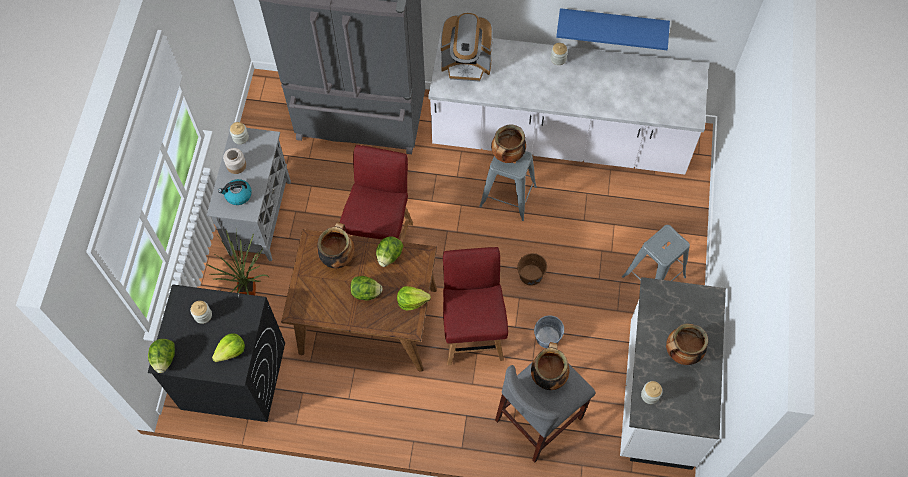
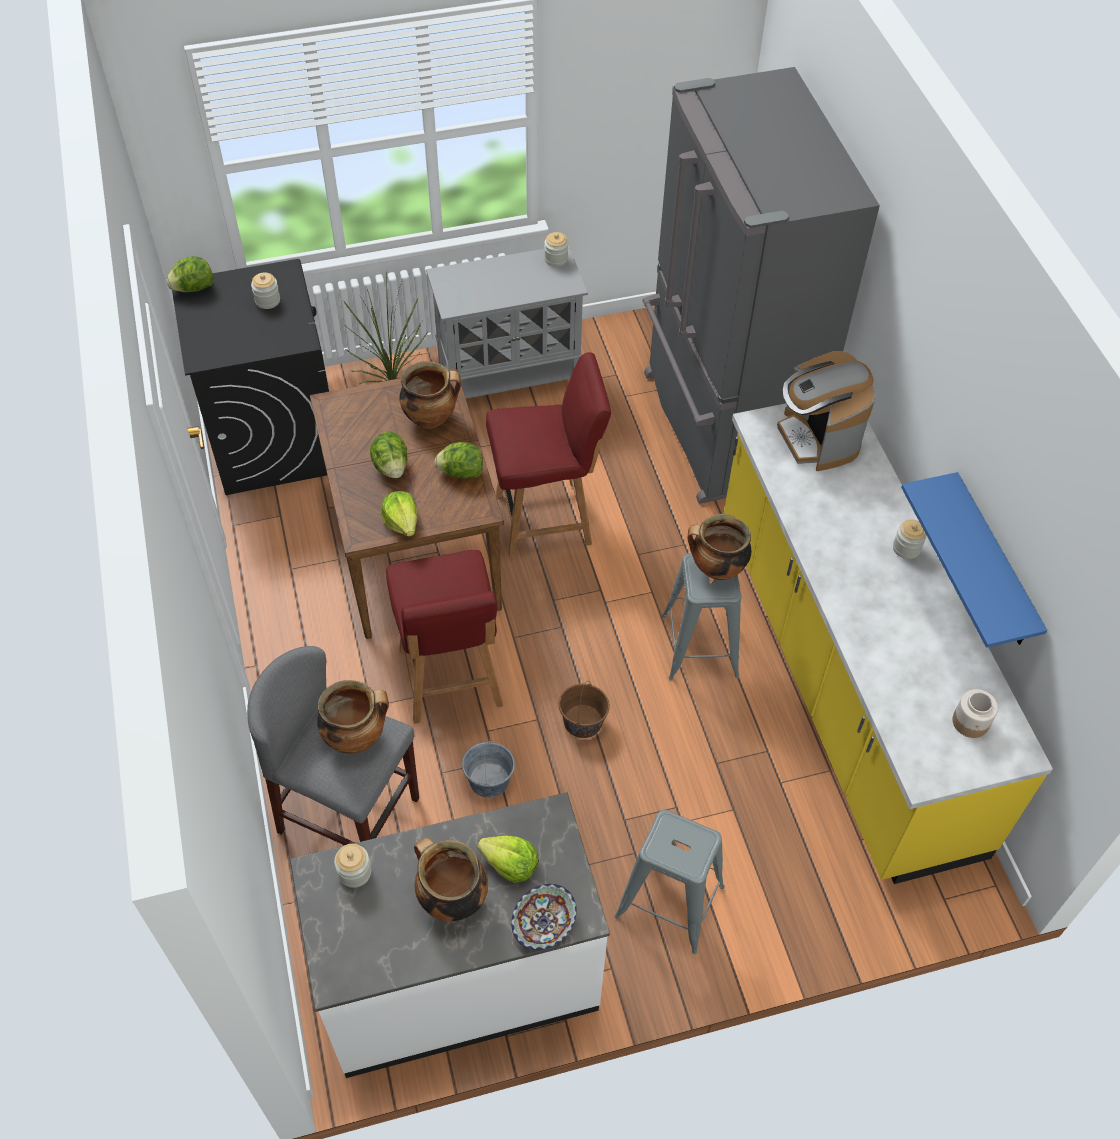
camera: 65 degrees right, 10 degrees down
(231, 351) = (228, 344): lettuce -> lettuce (510, 865)
(236, 165) = (513, 270): jar -> jar (970, 722)
(238, 195) = (470, 287): kettle -> none
(473, 334) = (450, 680): red chair -> red chair turned 105 degrees clockwise
(560, 138) = (842, 679): white counter -> yellow counter
(710, 315) = (543, 923): none -> bowl

